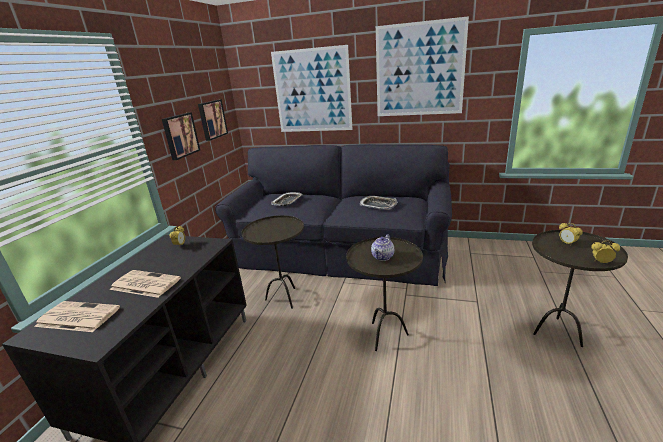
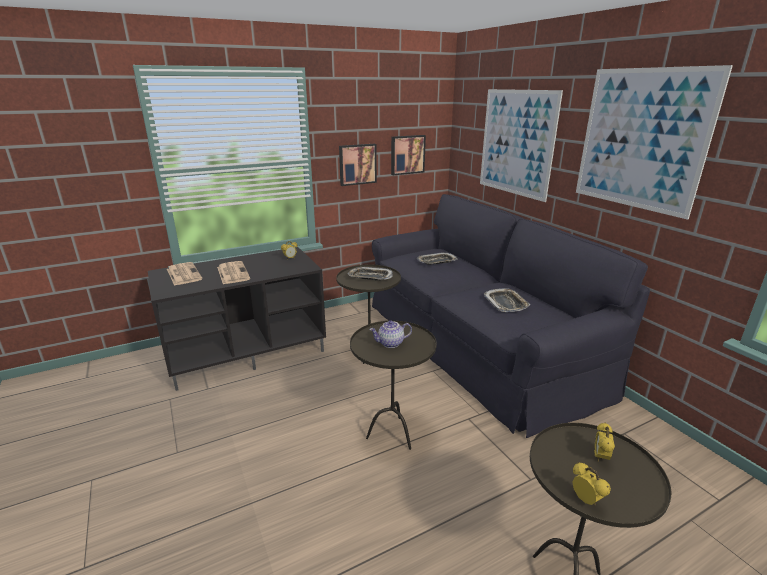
camera: 45 degrees right, 0 degrees up
(272, 228) = (370, 277): none -> tray

